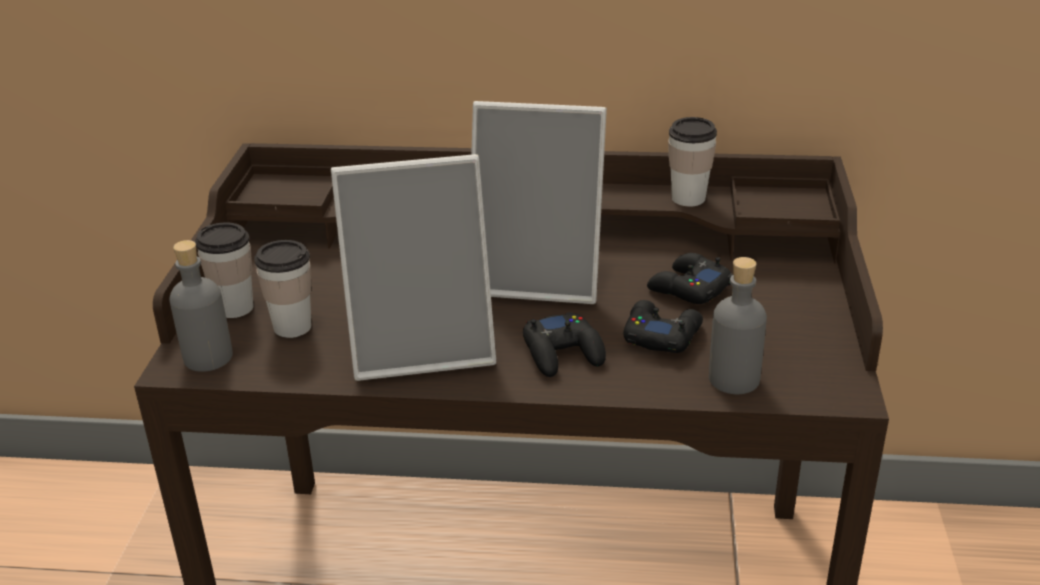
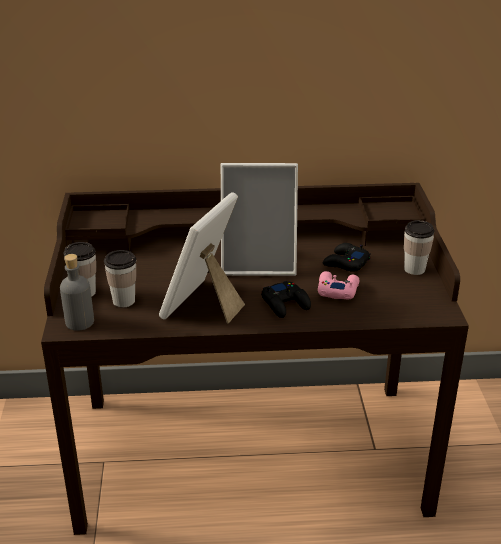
camera: 10 degrees left, 0 degrees up
(423, 345) = (204, 306): picture frame -> picture frame turned 135 degrees clockwise
(661, 335) = (337, 290): black game controller -> pink game controller
(688, 198) = (336, 211): cup -> cup (414, 269)
(733, 379) = (382, 311): grey bottle -> none

